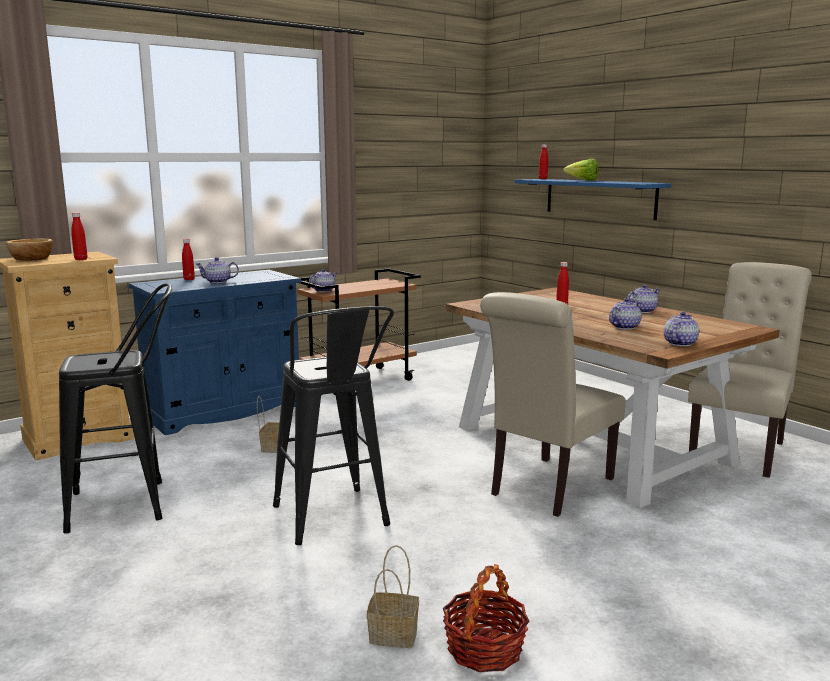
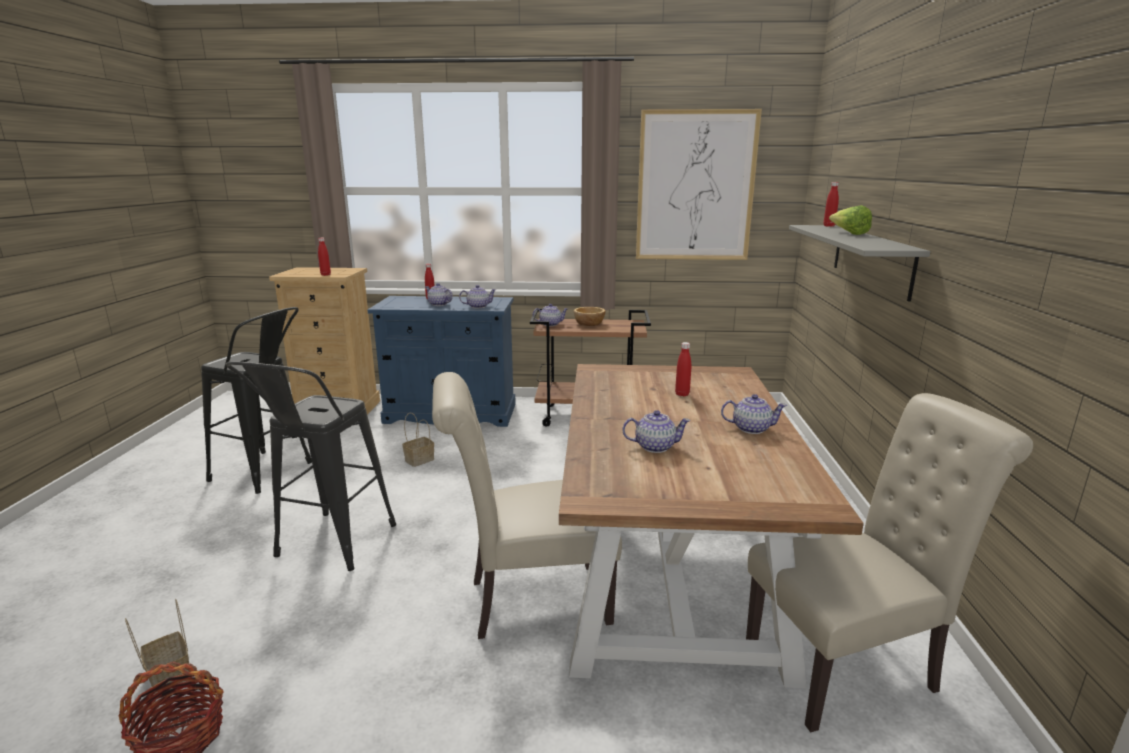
camera: 40 degrees right, 5 degrees up
(32, 259) = (308, 270): bowl -> bowl (589, 323)
(408, 152) = (695, 186): none -> picture
(599, 198) = (871, 259): blue shelf -> grey shelf
(679, 343) = (642, 494): teapot -> teapot (478, 306)

